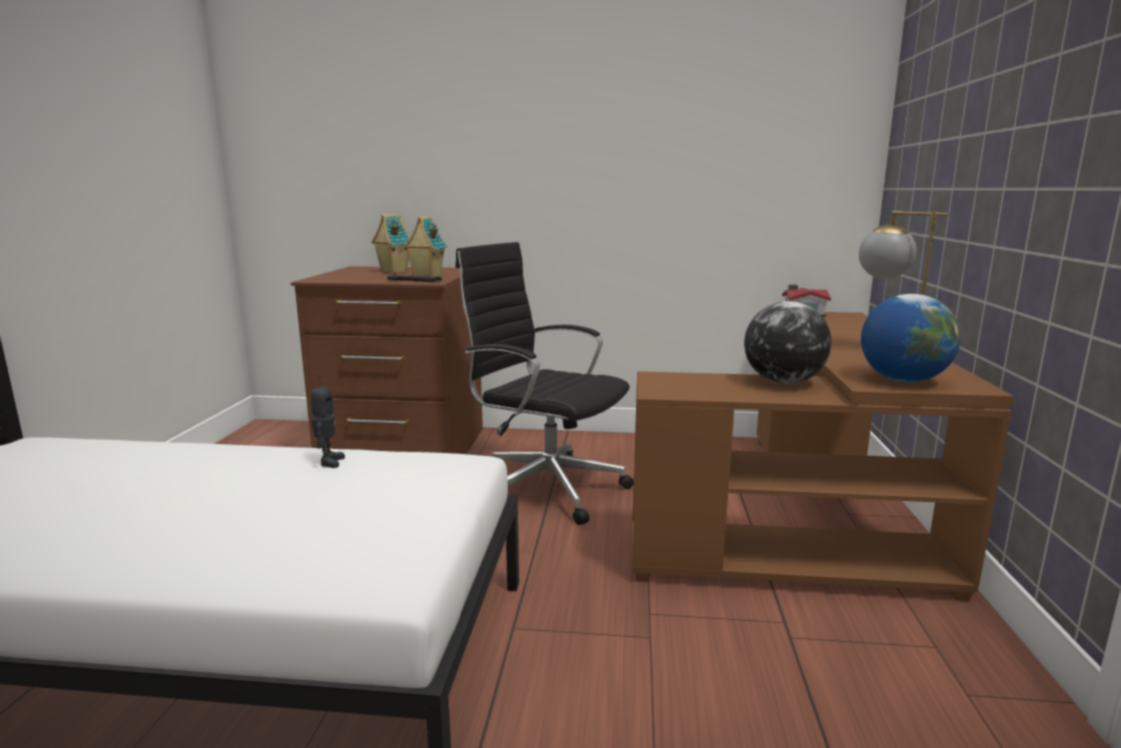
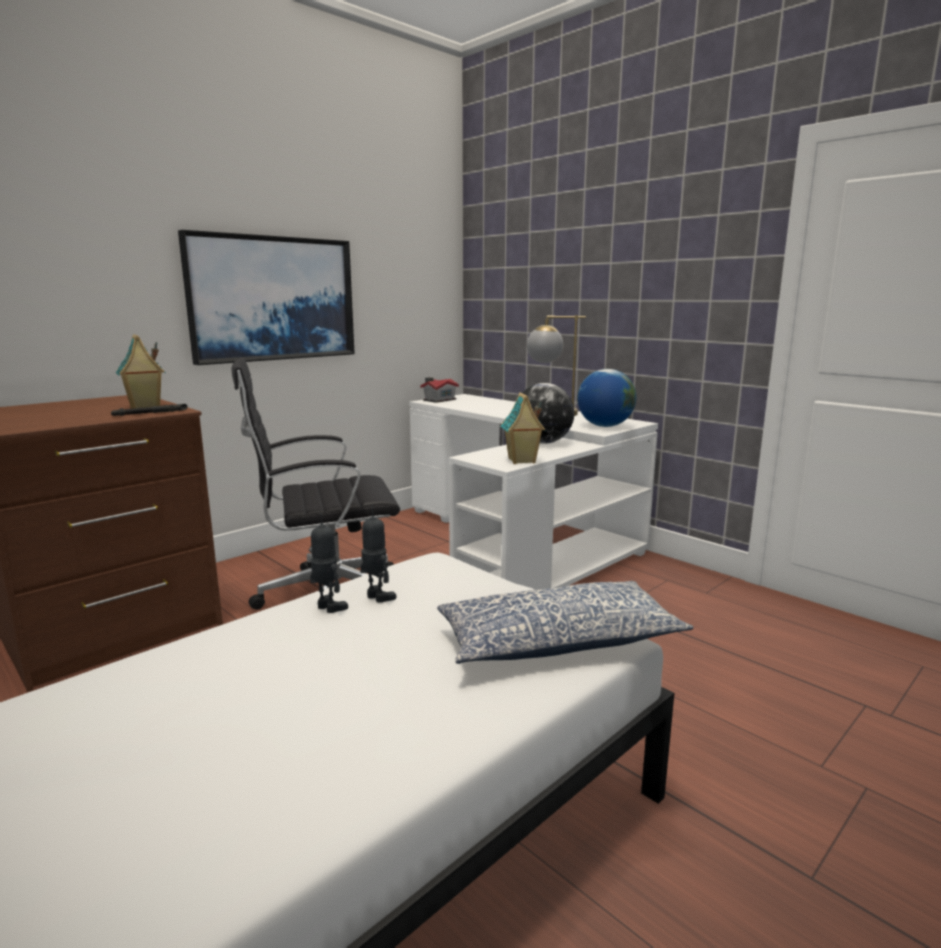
camera: 50 degrees left, 0 degrees up
(358, 563) = (557, 641): none -> pillow
(366, 469) = (377, 598): none -> toy robot
(393, 271) = (59, 409): toy house -> toy house (521, 461)
(609, 187) = (273, 299): none -> picture
(811, 517) = (521, 544): brown desk -> white desk

